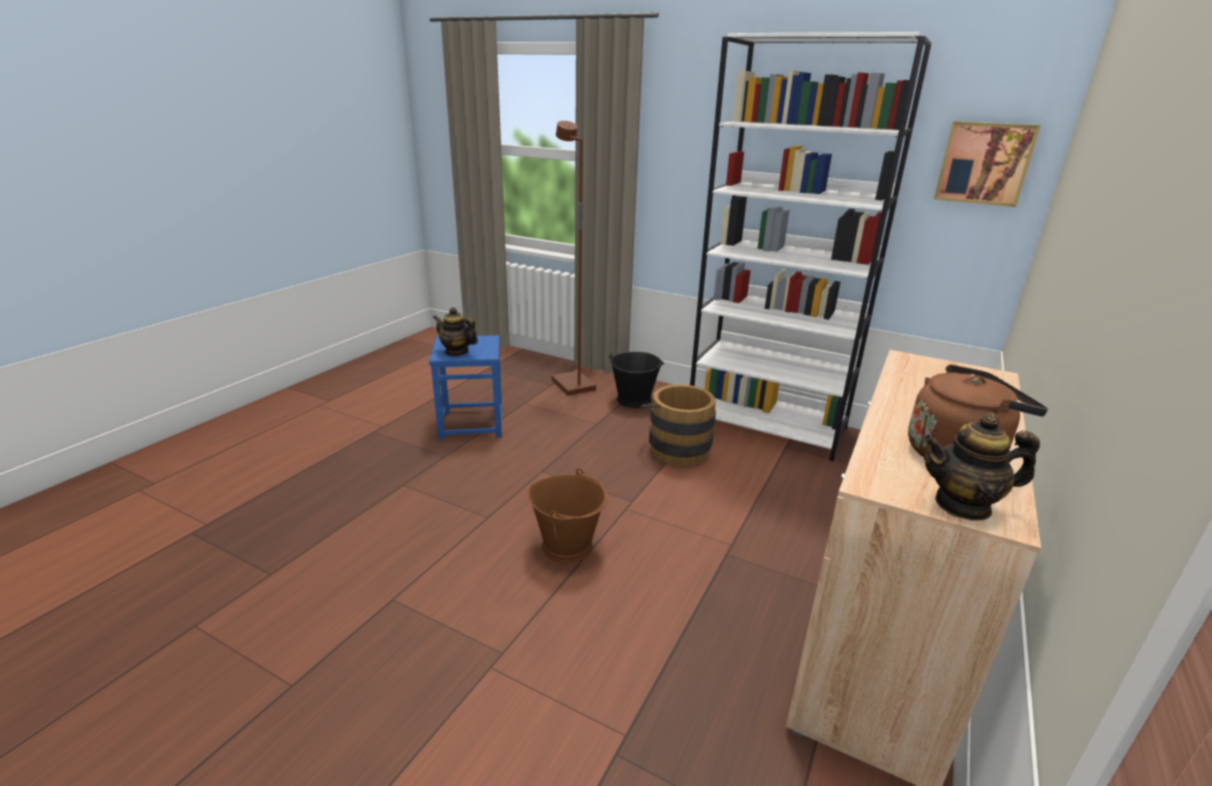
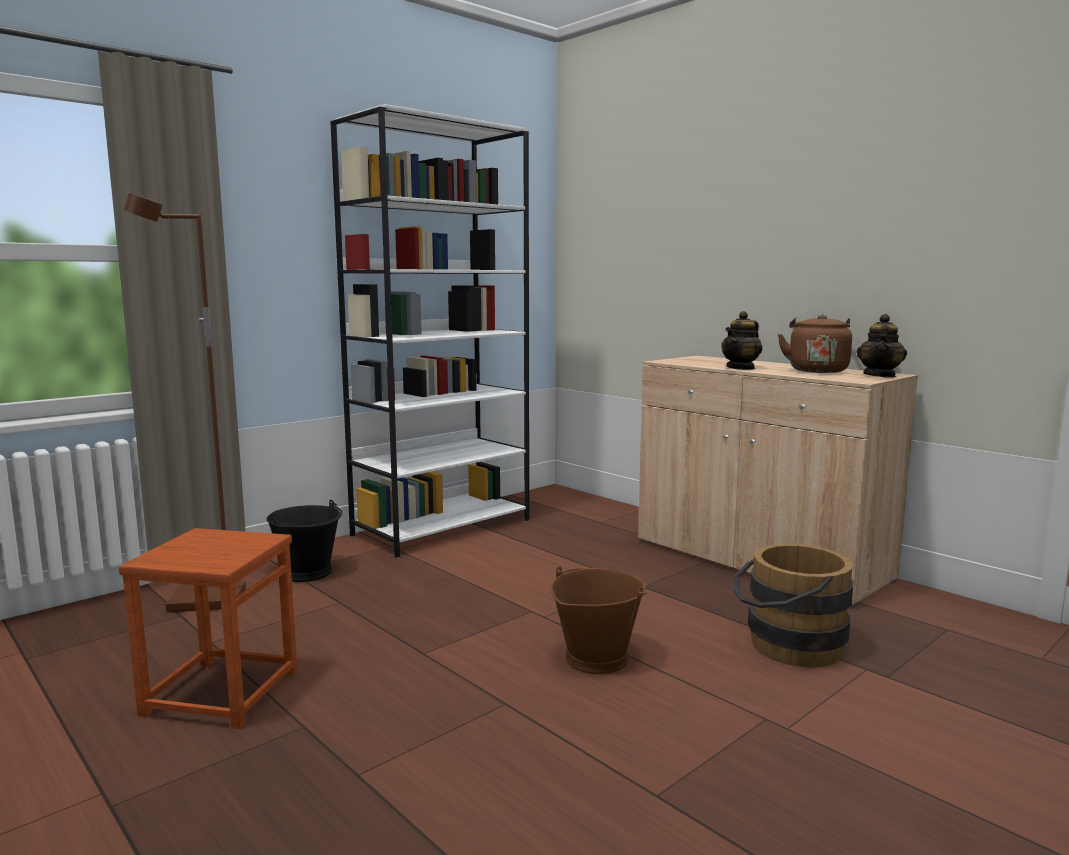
camera: 70 degrees left, 15 degrees down
(456, 352) = (222, 555): teapot -> teapot (741, 368)
(472, 423) = (220, 692): blue stool -> brown stool
(676, 448) = (444, 572): brown bucket -> brown bucket (787, 646)
(984, 163) = (519, 240): picture -> none

